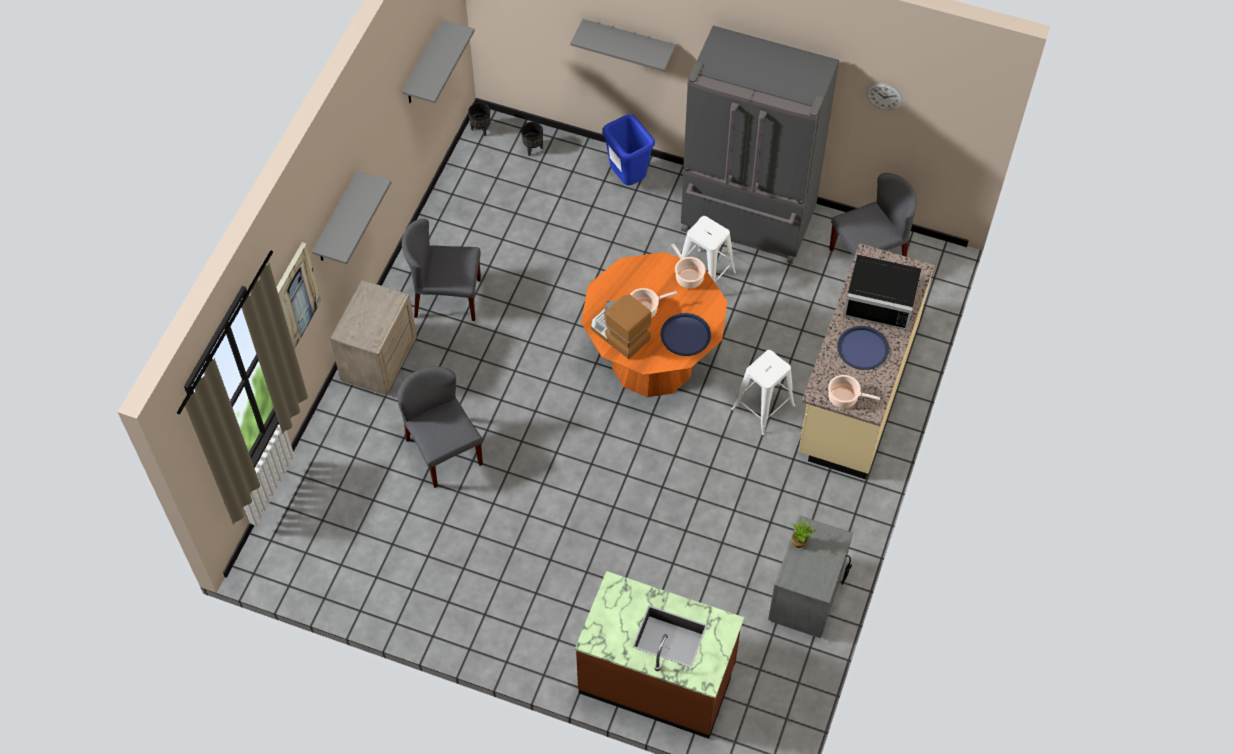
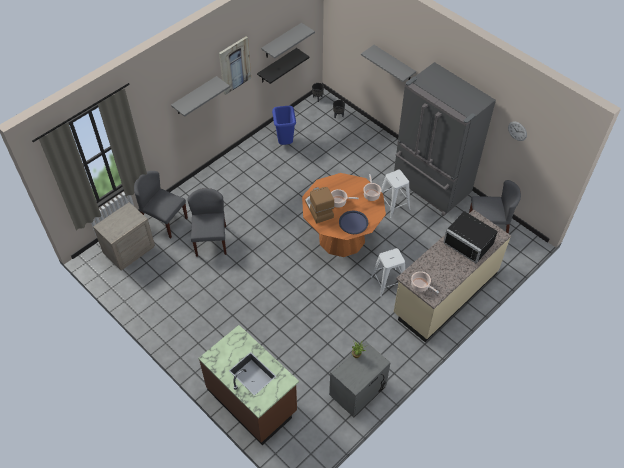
camera: 25 degrees right, 5 degrees down
(295, 297) = (152, 124): picture -> picture (234, 65)
(378, 360) = (205, 186): beige nightstand -> beige nightstand (129, 250)
(422, 107) = (277, 66): none -> black shelf
(447, 298) = (255, 169): grey chair -> grey chair (164, 221)
(627, 178) = (378, 145): blue trash can -> blue trash can (285, 142)
(862, 348) = (445, 264): blue tray -> none

